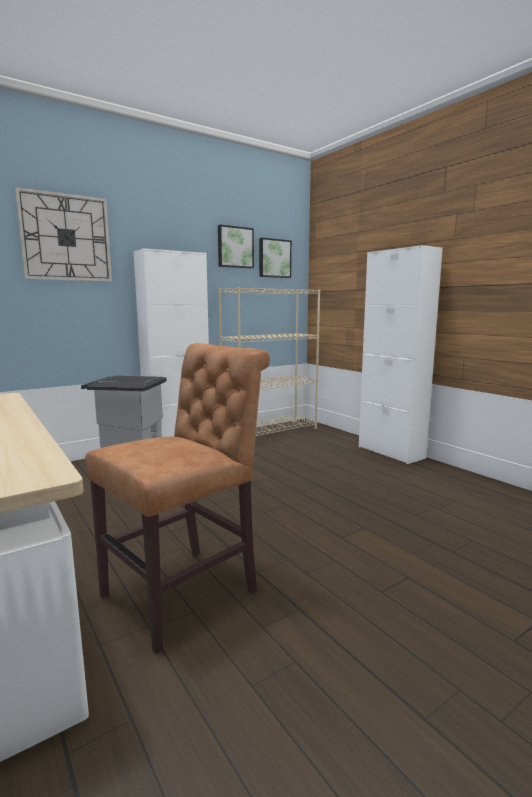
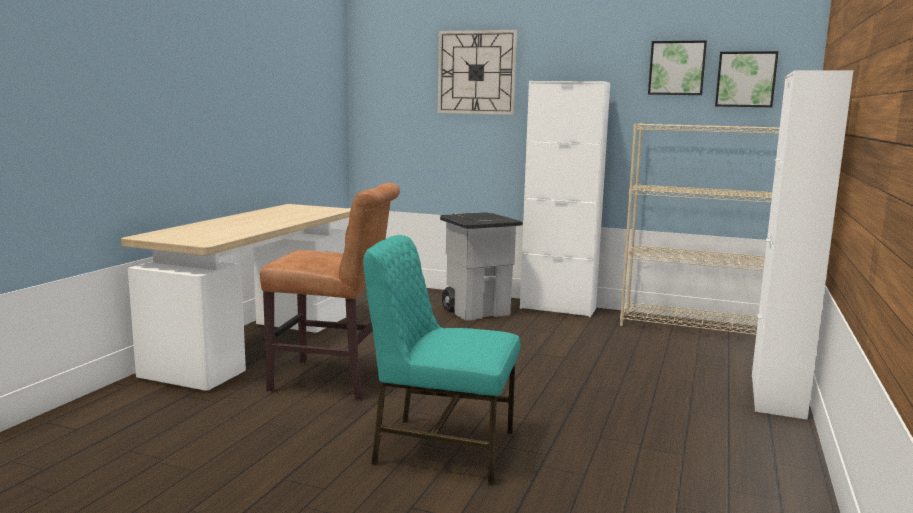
camera: 55 degrees right, 0 degrees up
(399, 583) = (442, 448): none -> turquoise chair

